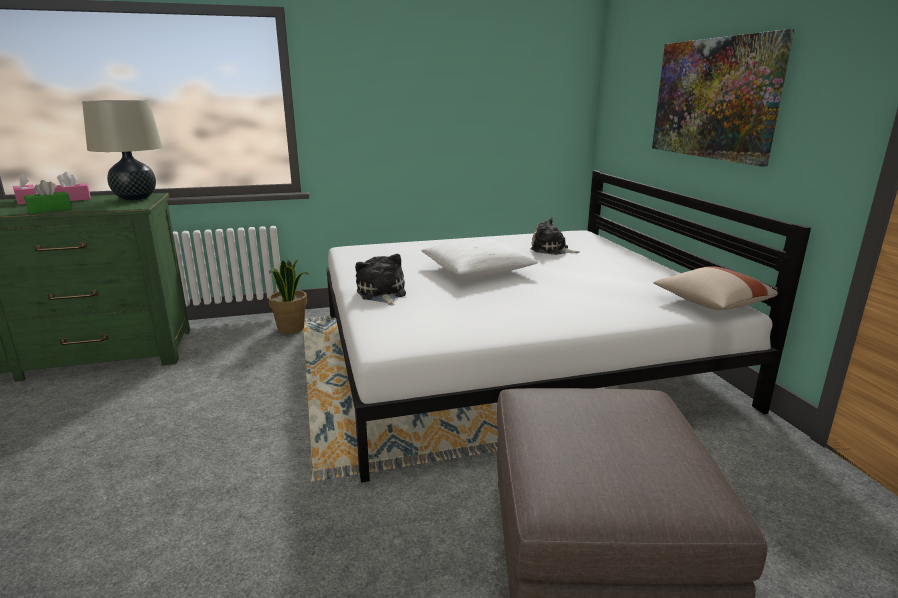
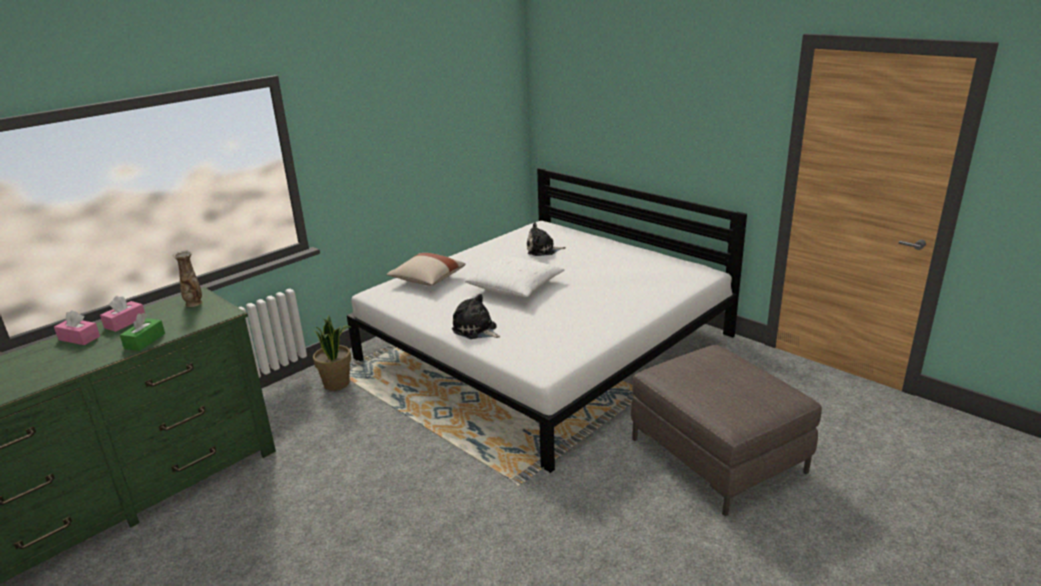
camera: 30 degrees left, 5 degrees up
(135, 198) = (194, 303): beige table lamp -> vase
(711, 304) = (693, 273): beige pillow -> beige pillow (427, 280)
(713, 98) = (655, 121): picture -> none

